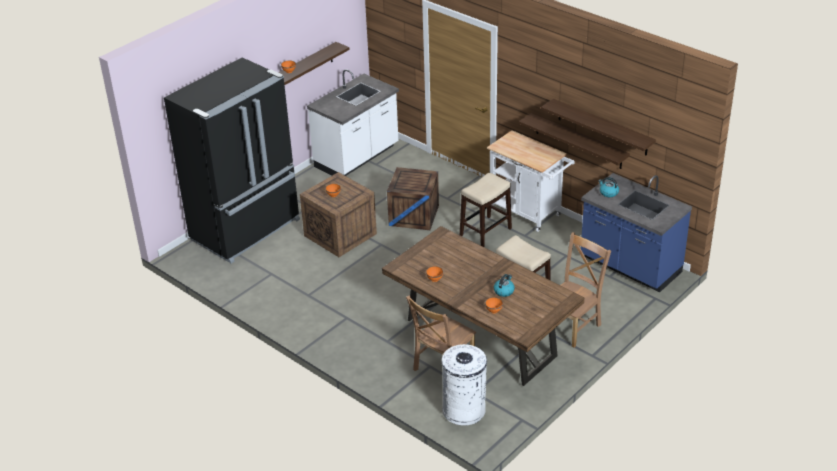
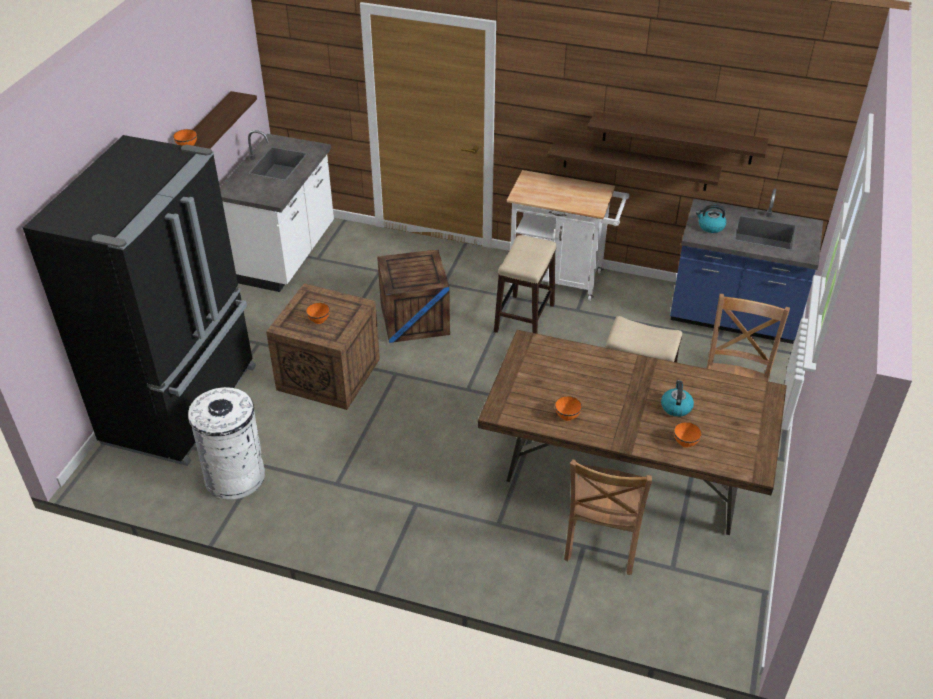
camera: 25 degrees left, 5 degrees up
(464, 410) = (677, 603): white trash can -> white trash can (235, 477)

